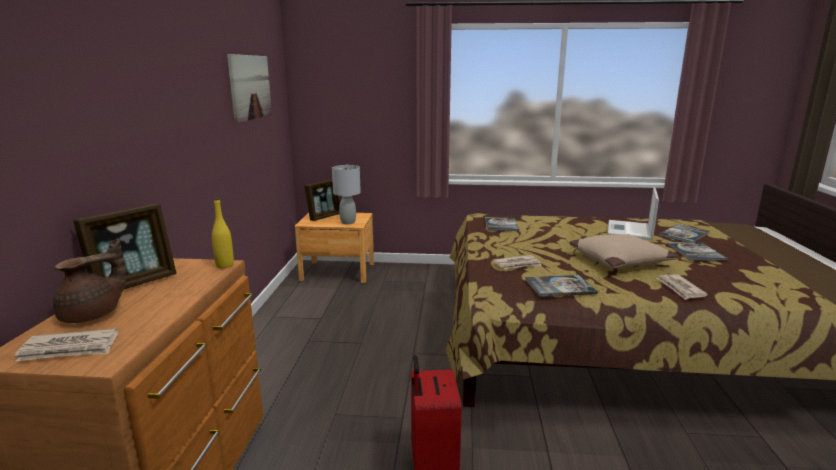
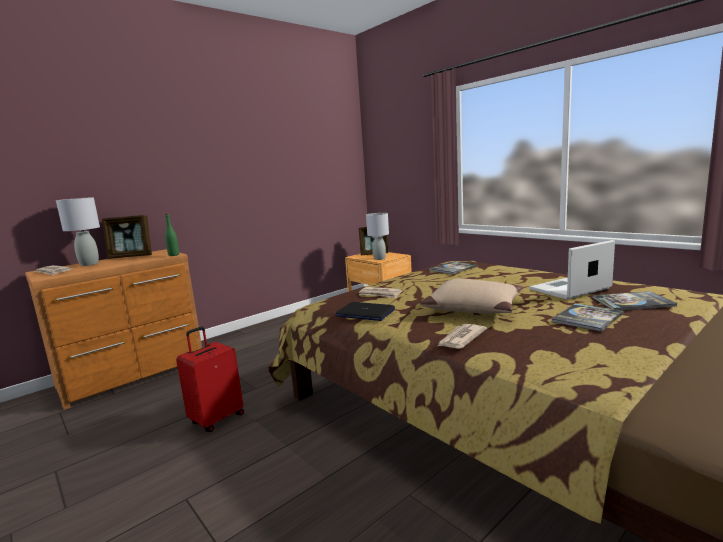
camera: 45 degrees right, 5 degrees down
(93, 315) = (89, 264): brown teapot -> grey table lamp
(225, 265) = (174, 255): yellow bottle -> green bottle
(250, 87) = (303, 154): picture -> none
(560, 287) = (365, 313): book -> laptop

